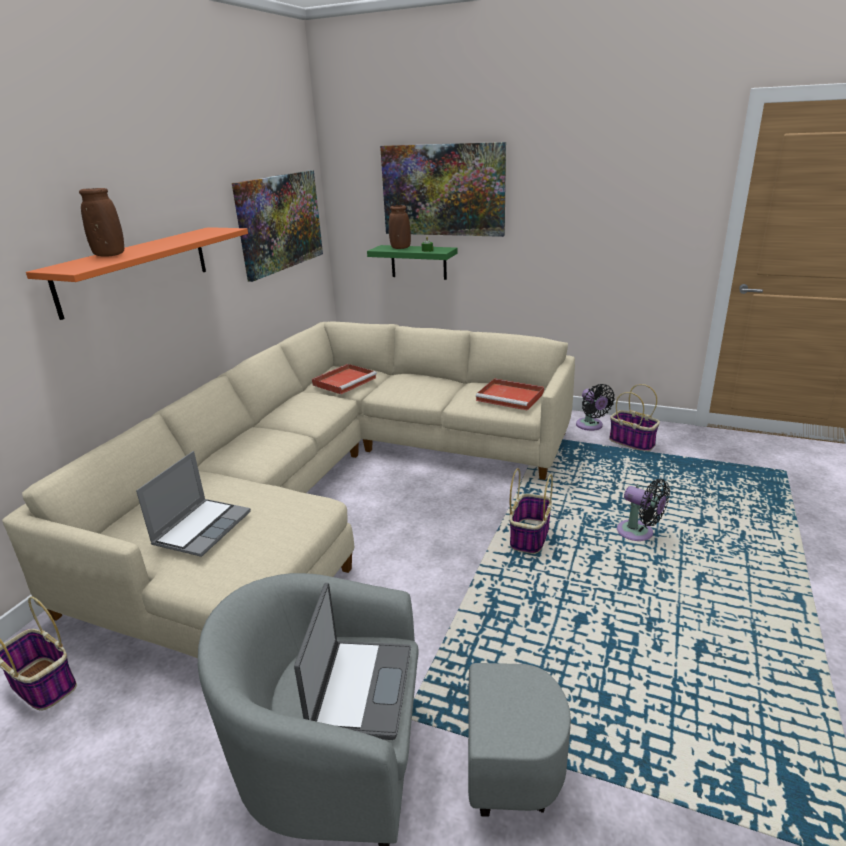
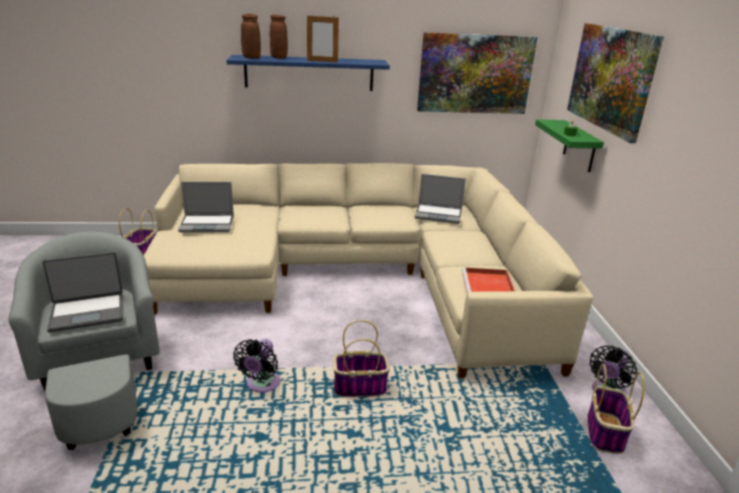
camera: 60 degrees right, 0 degrees up
(136, 269) = (309, 73): orange shelf -> blue shelf
(177, 243) = (322, 61): none -> picture frame
(345, 381) = (439, 215): red tray -> laptop
(400, 248) = (563, 126): brown vase -> brown vase (251, 58)
(638, 533) = (413, 460): black fan -> black fan (261, 385)

